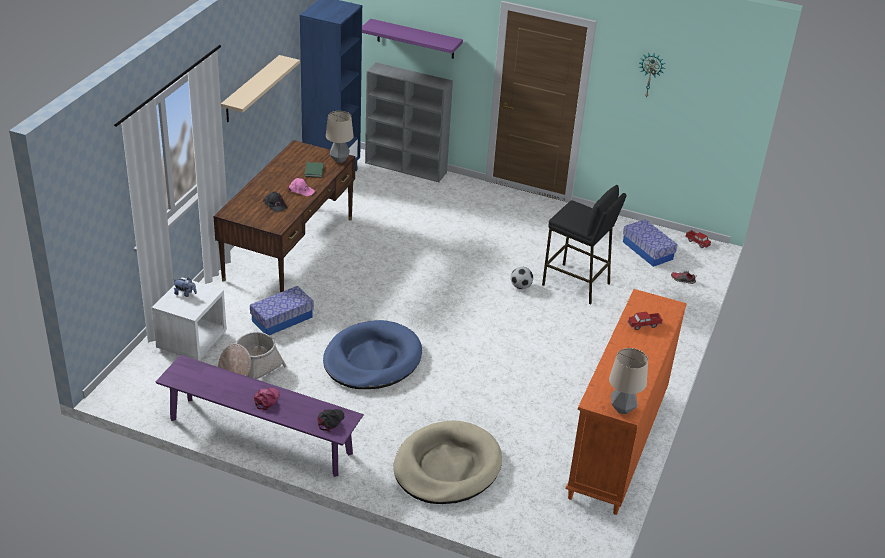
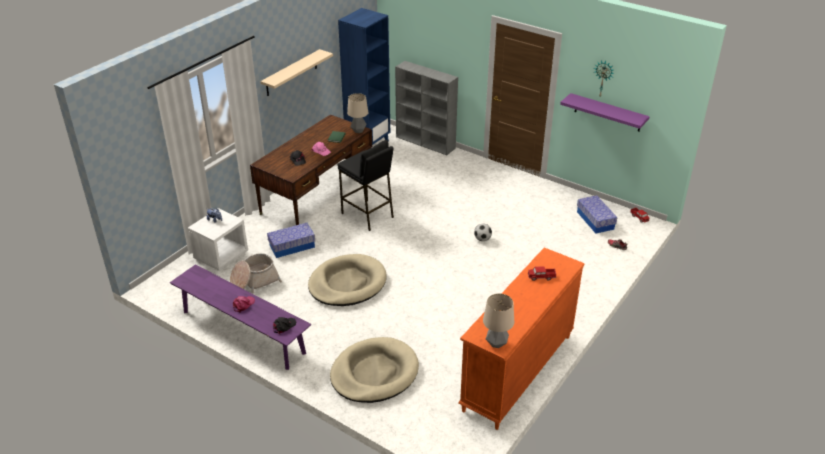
camera: 15 degrees right, 0 degrees up
(372, 359) = (347, 283): blue dog bed -> beige dog bed
(415, 39) = (432, 43): purple shelf -> purple shelf (607, 112)
(576, 284) = (527, 241): black stool -> black stool (367, 215)

